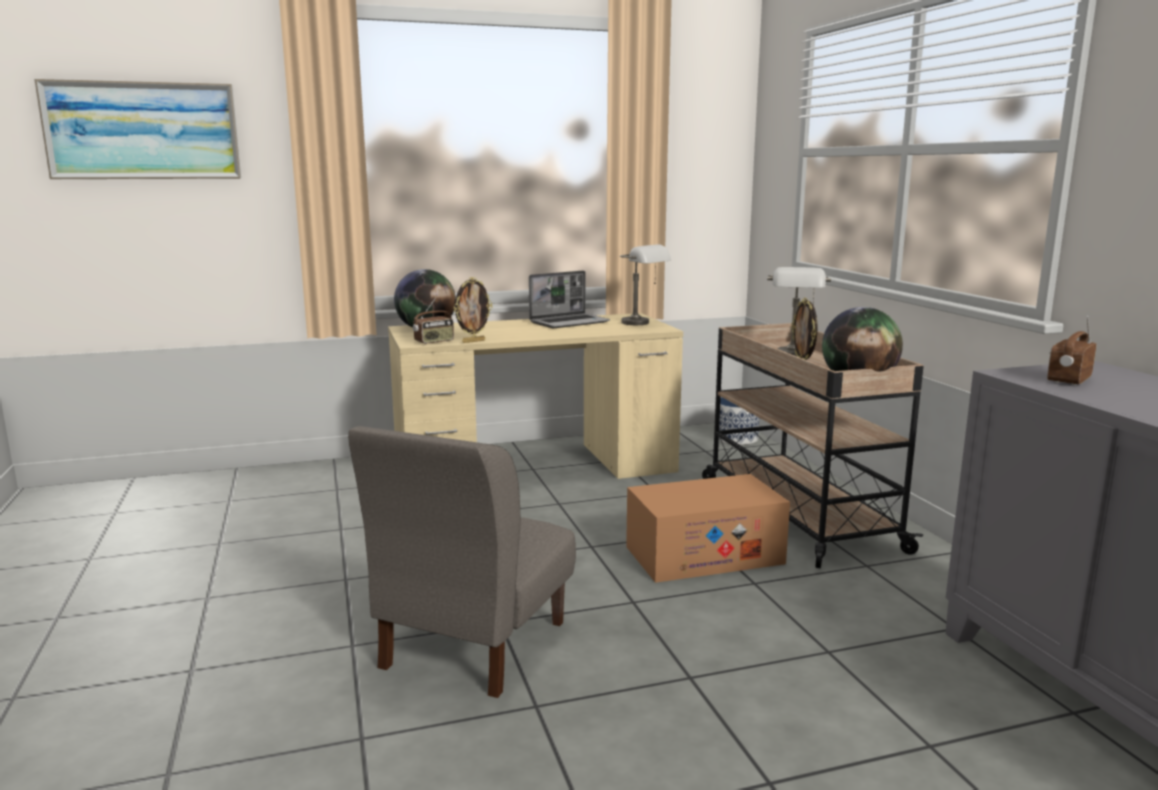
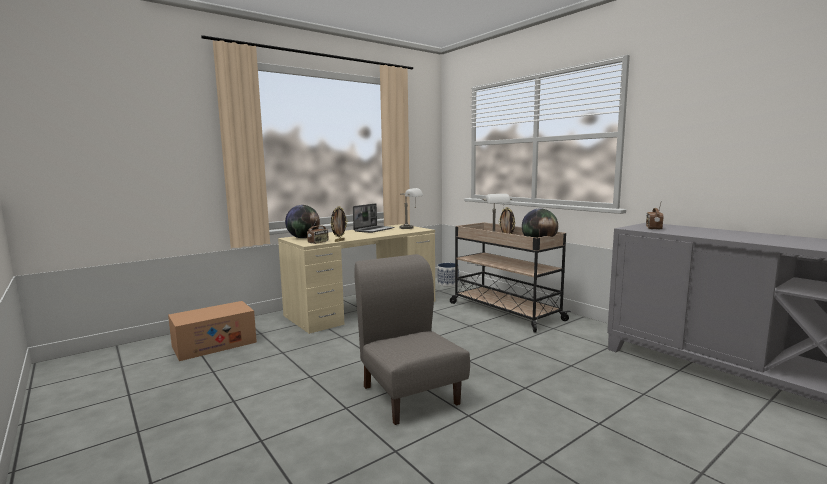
camera: 20 degrees left, 5 degrees down
(143, 131) = (126, 127): picture -> none
(472, 644) = (410, 394): grey chair -> grey chair turned 150 degrees clockwise
(704, 555) = (481, 335): cardboard box -> cardboard box (214, 344)

